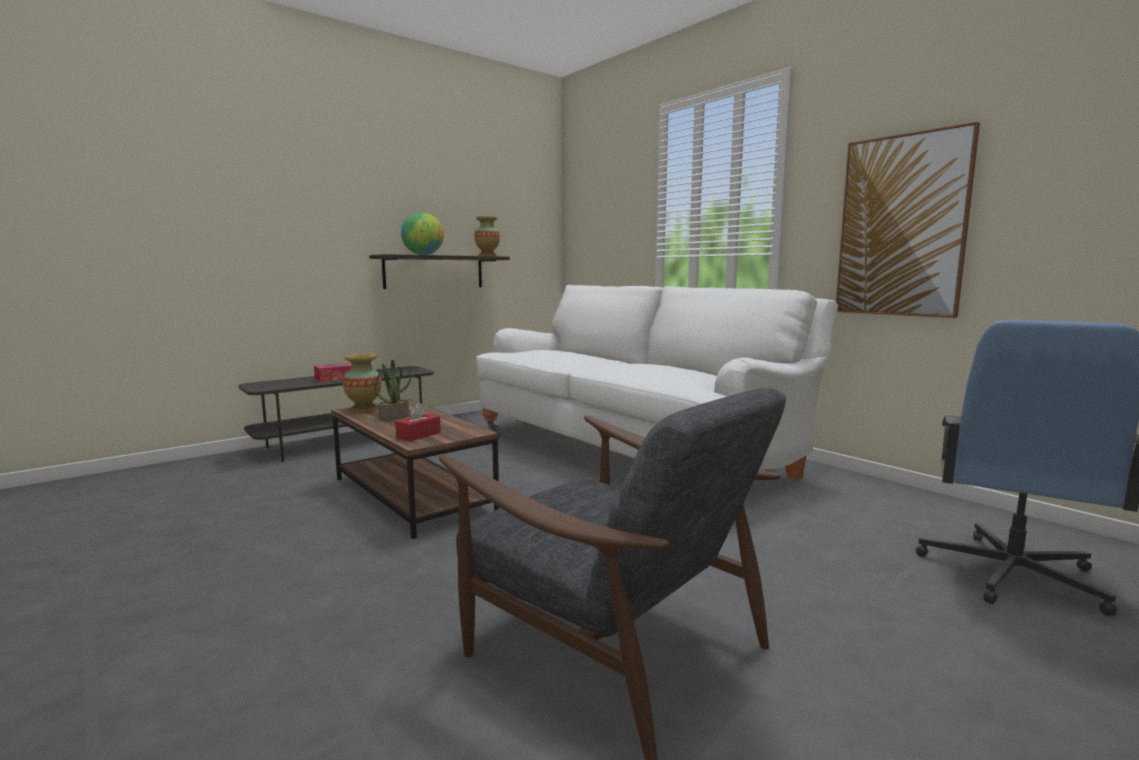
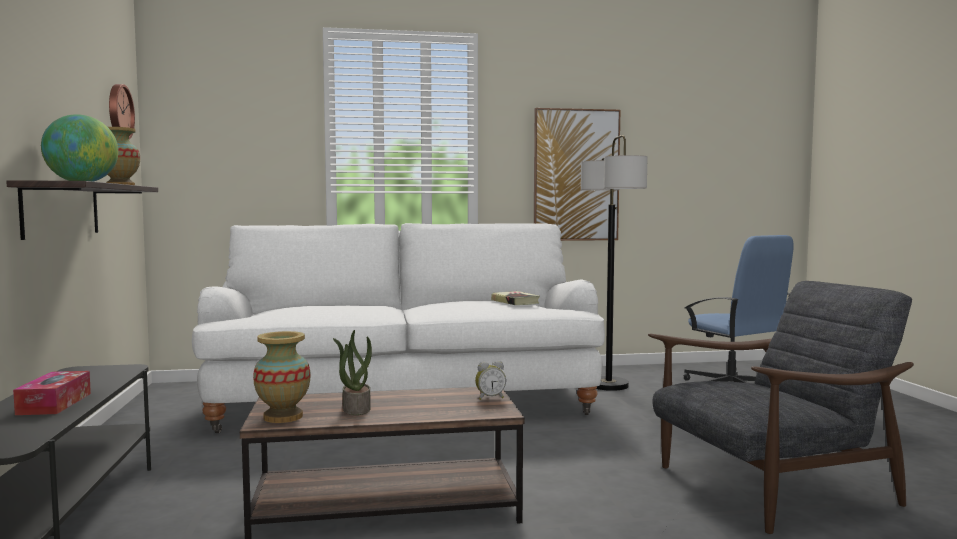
camera: 60 degrees left, 5 degrees down
(418, 435) = (465, 408): red tissue box -> none
(455, 436) = (490, 398): none -> alarm clock
(523, 204) = (118, 112): none -> wall clock
(686, 373) = (515, 302): none -> book
(844, 504) = (608, 385): none -> floor lamp

